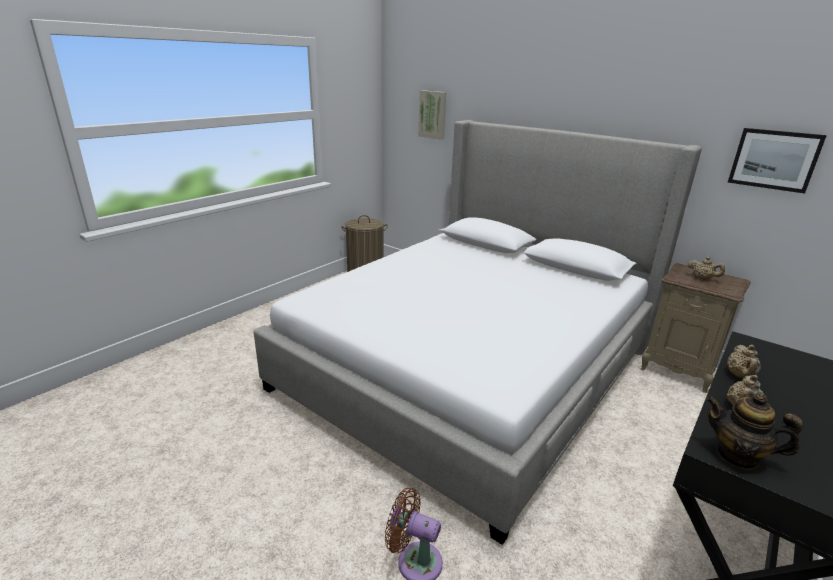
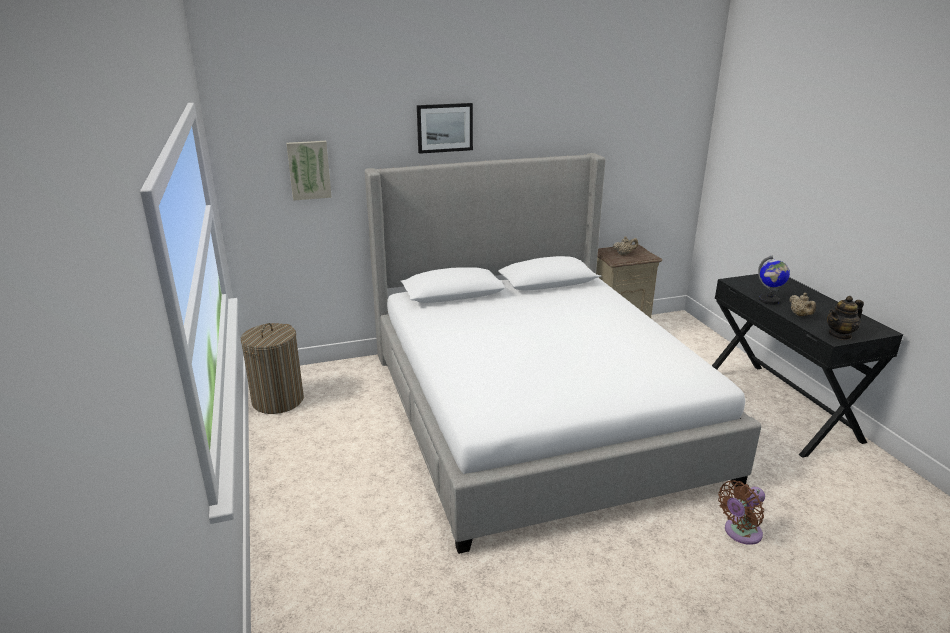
camera: 55 degrees left, 0 degrees up
(740, 376) = (769, 300): beige teapot -> globe
(774, 159) = (637, 153): picture -> picture (444, 127)

